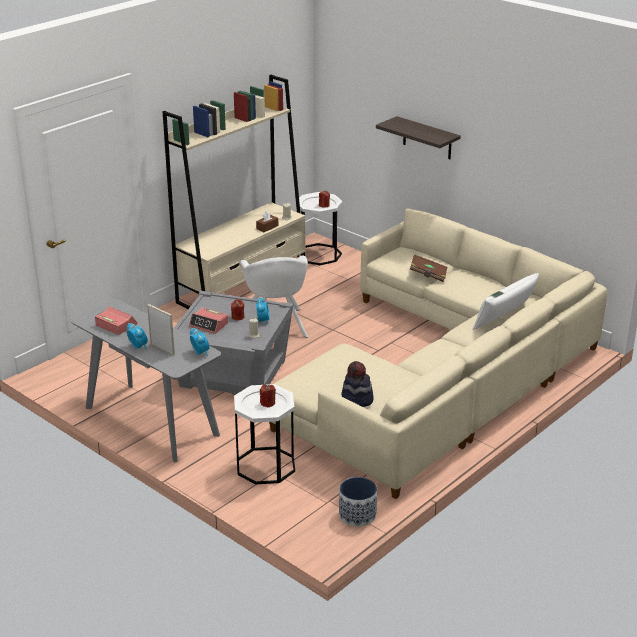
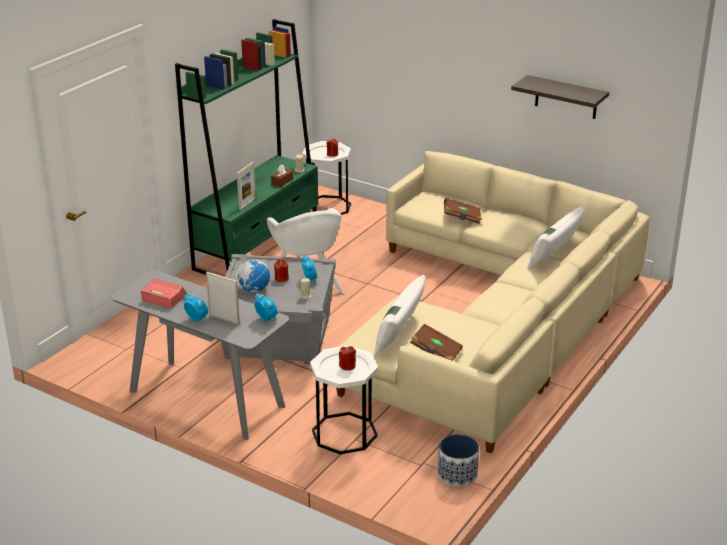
camera: 10 degrees left, 0 degrees up
(209, 325) = (253, 289): alarm clock -> globe
(228, 245) = (247, 203): none -> picture frame
(242, 285) = (257, 245): beige bookcase -> green bookcase
(330, 378) = (399, 333): none -> white pillow
(357, 399) = (436, 353): hat -> brown book
(427, 138) = (444, 76): shelf -> shelf (566, 97)

